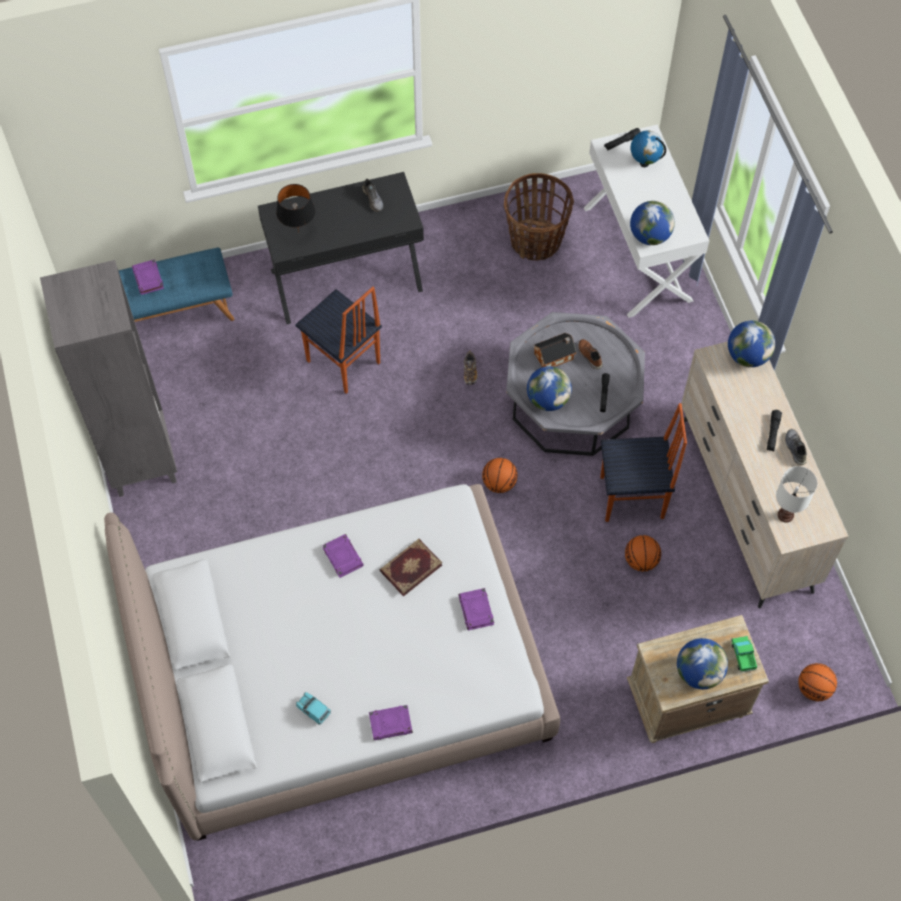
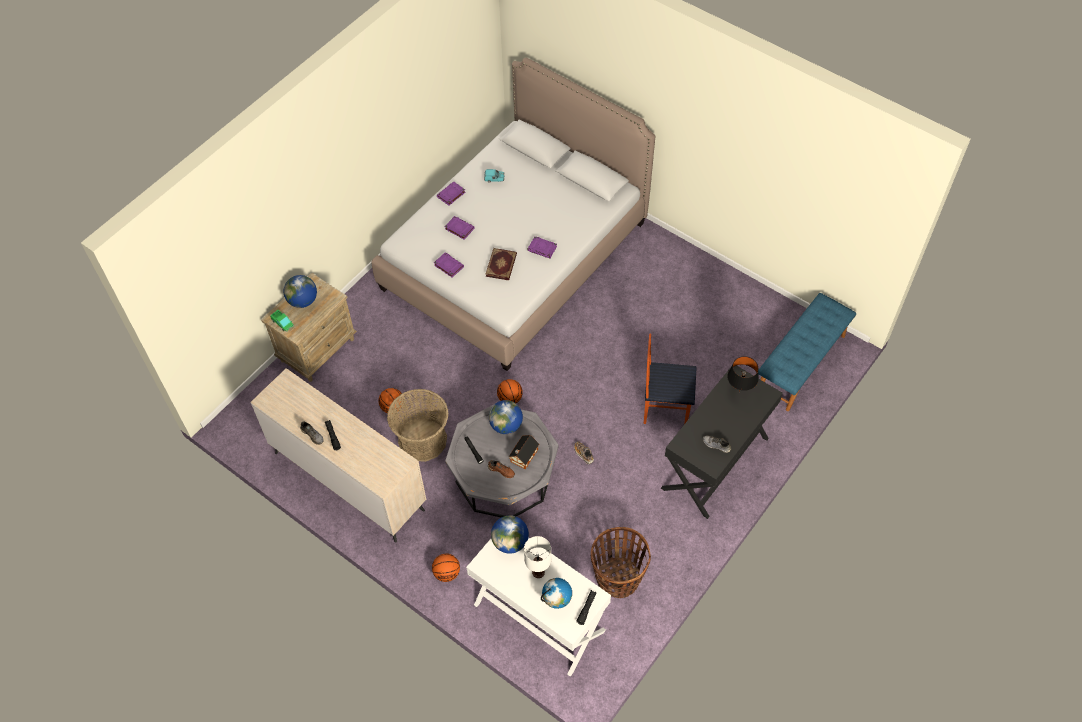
camera: 145 degrees right, 5 degrees down
(140, 459) = (722, 285): grey bookcase -> none
(148, 279) = (811, 341): purple book -> purple book (459, 229)
(632, 498) = (422, 440): chair -> basket
(747, 356) = (380, 478): globe -> none
(785, 514) = (296, 391): white table lamp -> white table lamp (538, 572)
(814, 688) = (247, 399): basketball -> basketball (447, 573)

